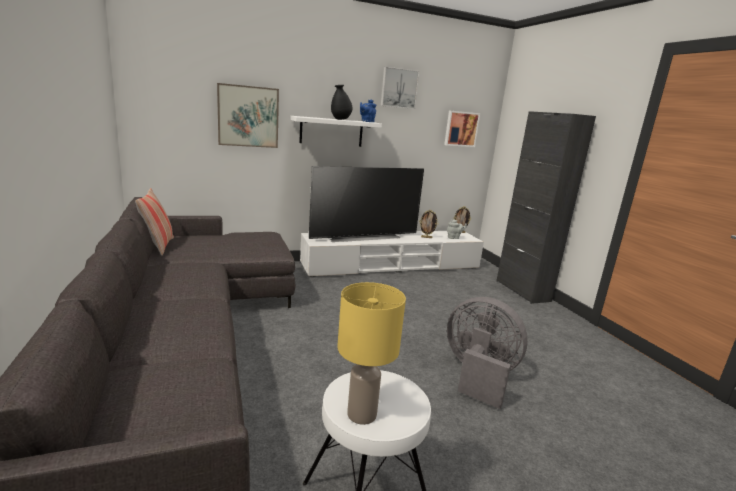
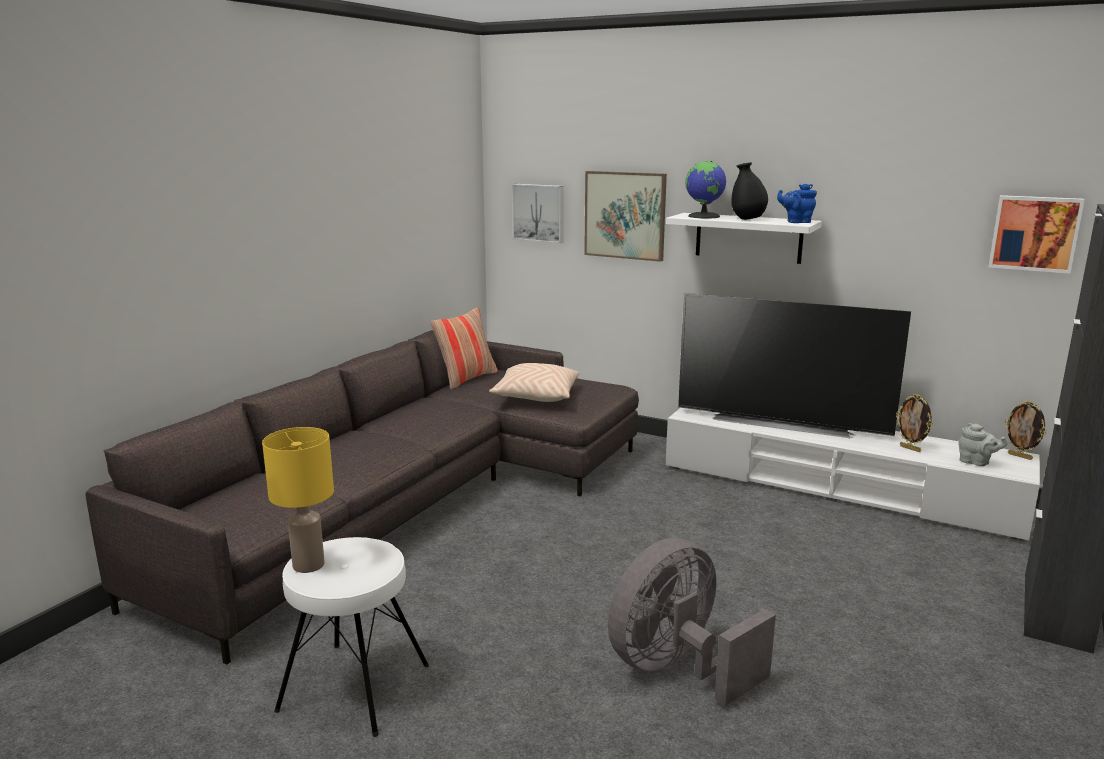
camera: 50 degrees right, 0 degrees up
(237, 247) = (536, 397): none -> beige pillow
(313, 117) = (704, 216): none -> globe
(399, 88) = (878, 158): picture -> picture (539, 212)
(478, 376) = (678, 669): grey fan -> grey fan turned 120 degrees counterclockwise

